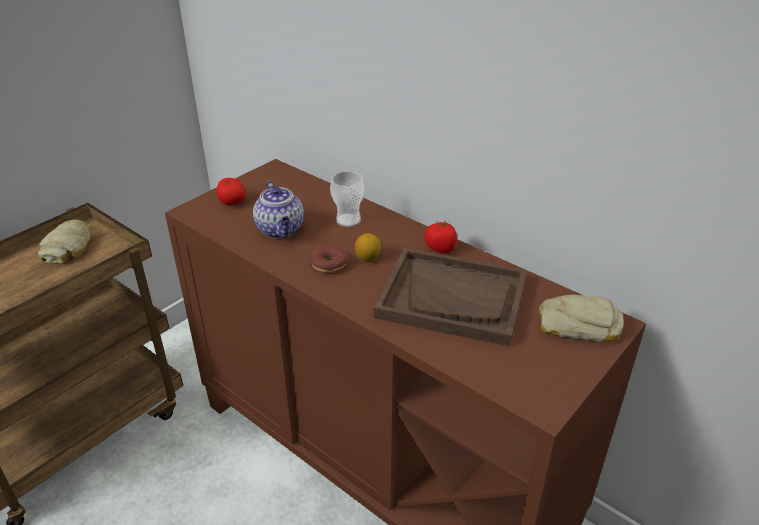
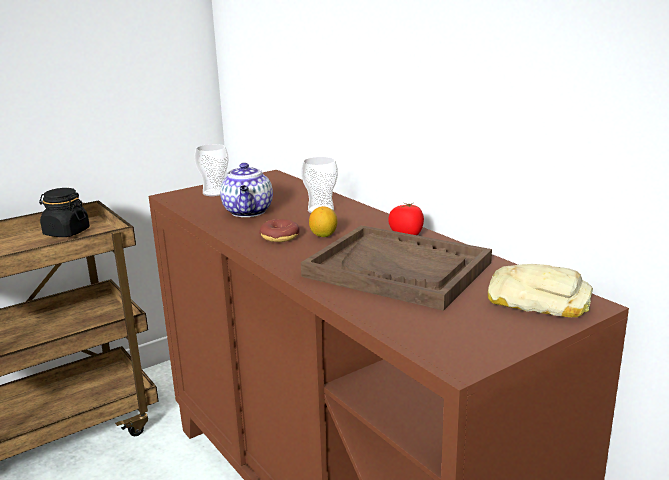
camera: 15 degrees right, 15 degrees down
(69, 247) = (66, 232): bread -> black jar
(232, 202) = (214, 192): tomato -> cup

